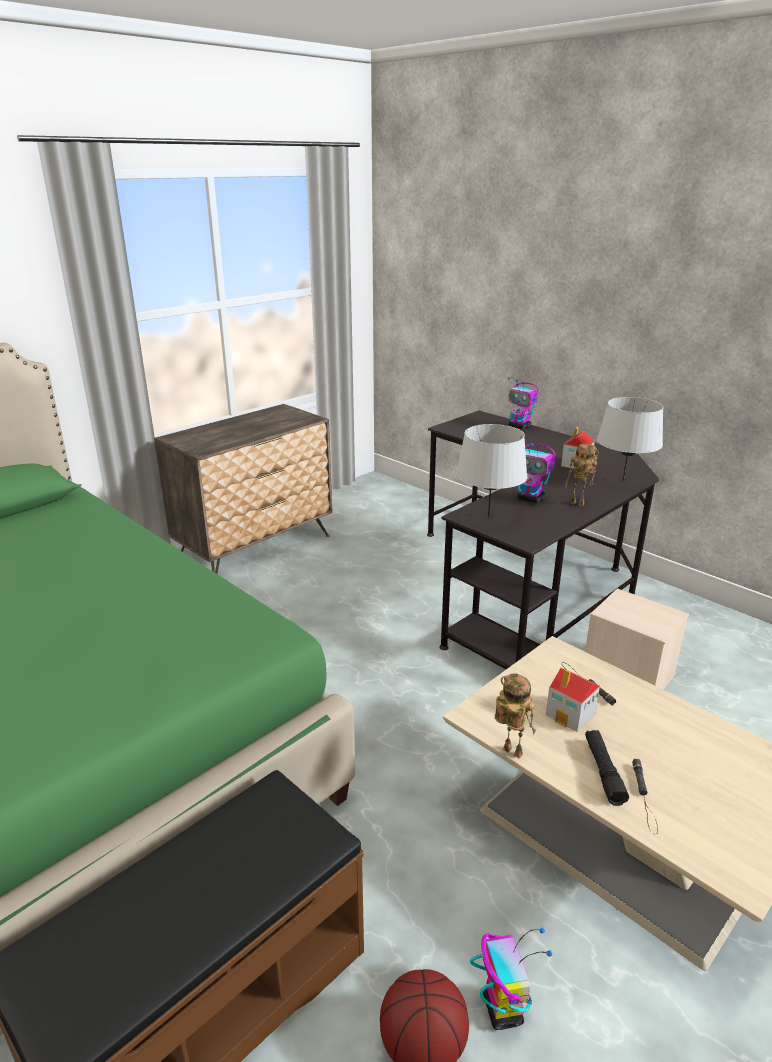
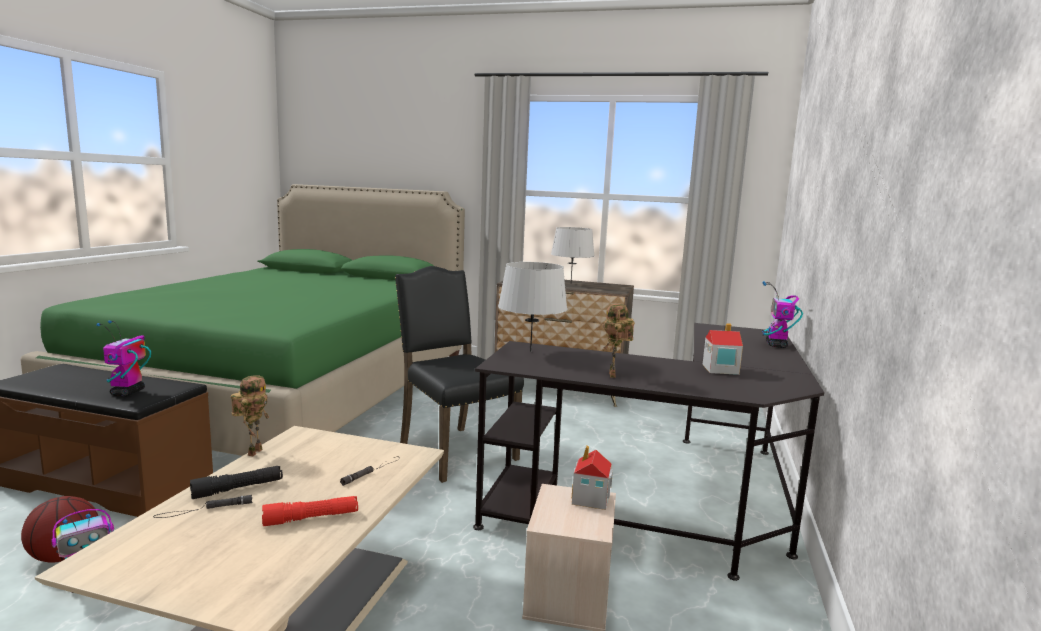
camera: 60 degrees right, 15 degrees down
(352, 659) = (454, 451): none -> black chair
(531, 499) = (592, 360): toy robot -> toy robot (127, 392)
(571, 714) = (317, 469): toy house -> toy house (590, 499)
(623, 480) = (719, 388): grey table lamp -> grey table lamp (570, 283)
(674, 732) = (311, 518): none -> red flashlight

